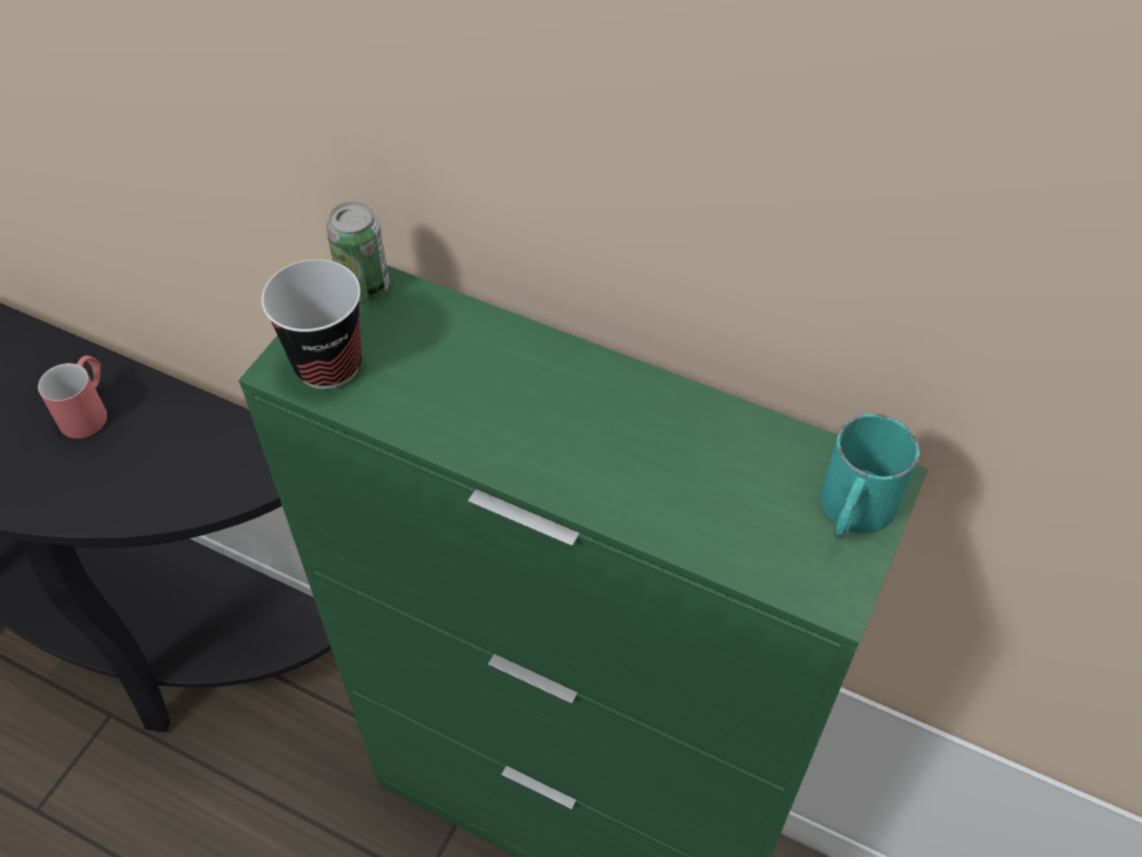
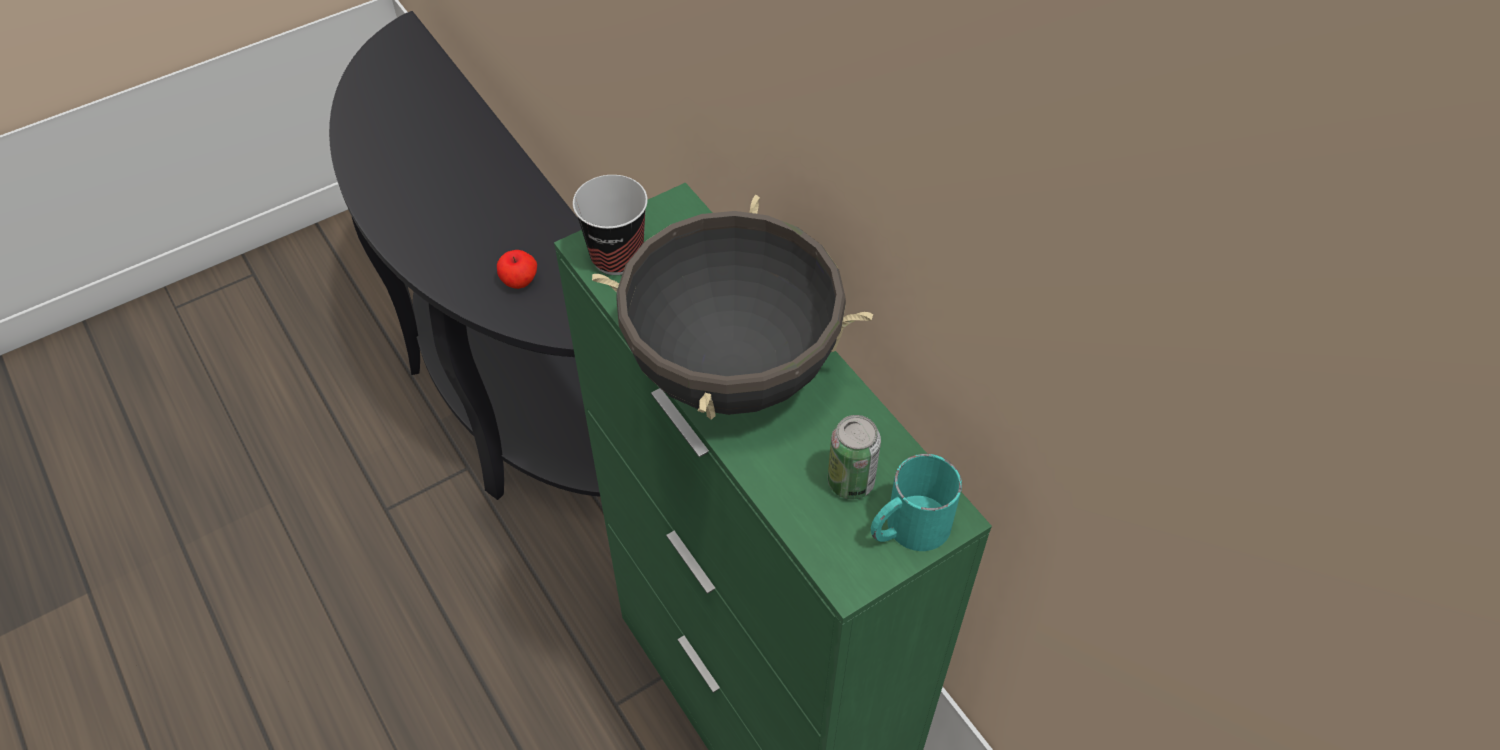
camera: 30 degrees right, 0 degrees up
(89, 410) = (517, 229): red mug -> none
(128, 467) = (519, 281): none -> apple
(364, 287) = (677, 213): can -> can (850, 482)
(550, 431) = (733, 370): none -> black cooking pot

